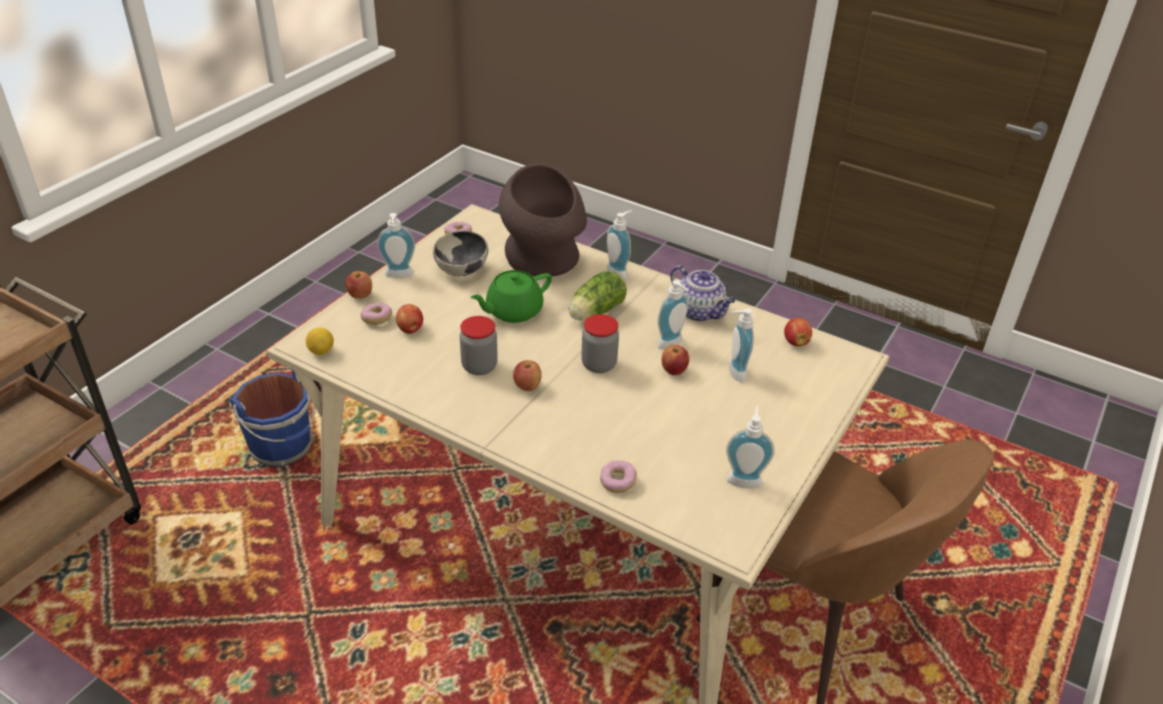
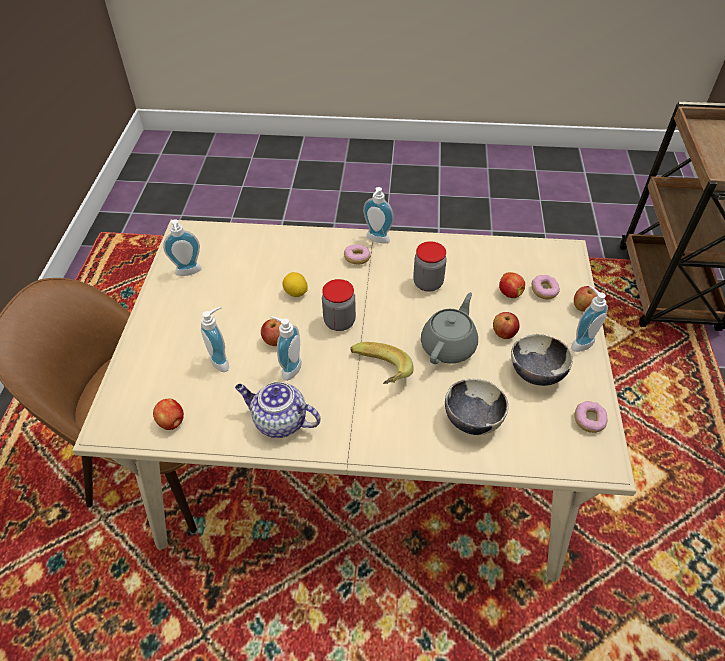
camera: 155 degrees right, 10 degrees up
(283, 448) = (625, 416): blue bucket -> none
(321, 351) = (547, 250): lemon -> lemon (296, 293)
(513, 311) = (449, 346): green teapot -> grey teapot
(527, 386) = (380, 281): apple -> apple (504, 334)
(543, 263) = (472, 420): brown vase -> bowl
(594, 313) = (378, 375): lettuce -> banana
(617, 482) = (274, 240): donut -> donut (357, 259)
(619, 272) = (389, 444): soap dispenser -> soap dispenser (376, 240)

